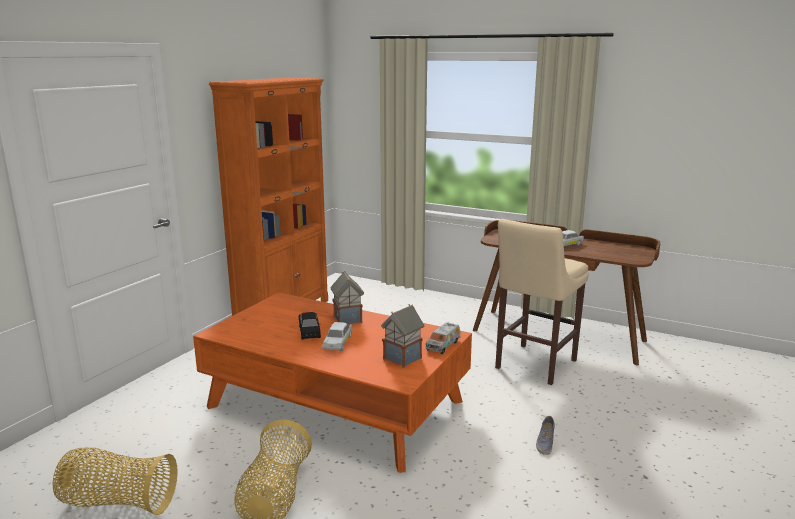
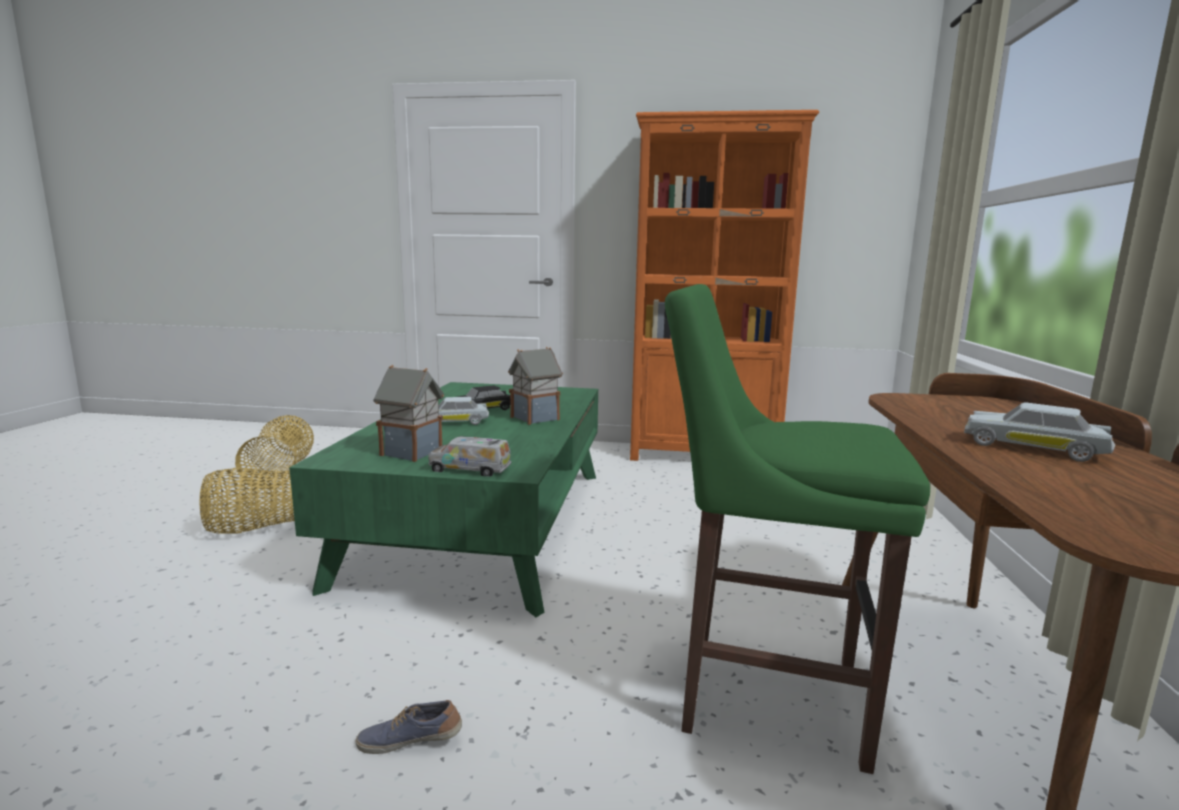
camera: 70 degrees right, 5 degrees down
(336, 404) = (483, 523): orange coffee table -> green coffee table
(533, 365) = (761, 692): beige stool -> green stool

